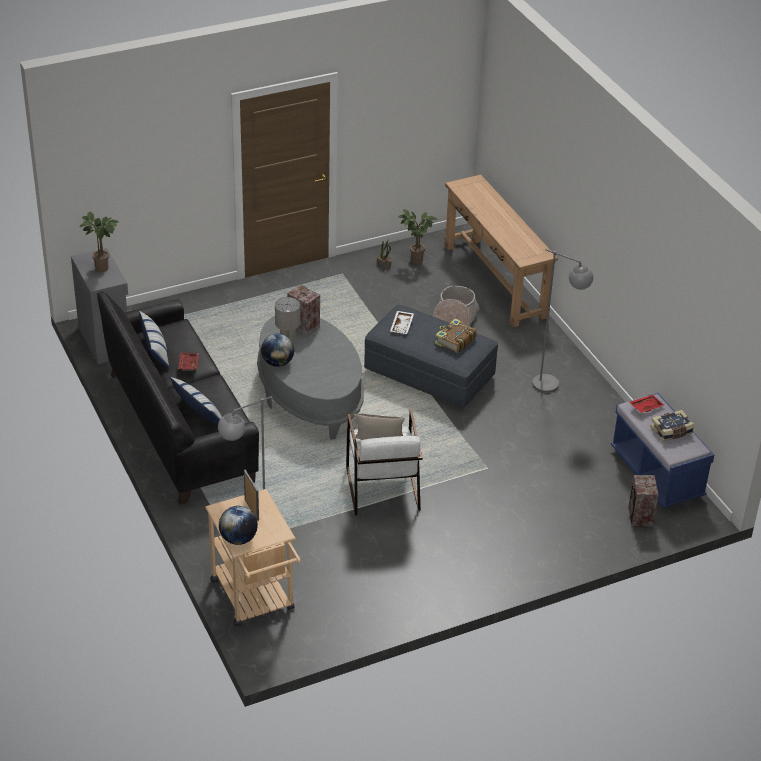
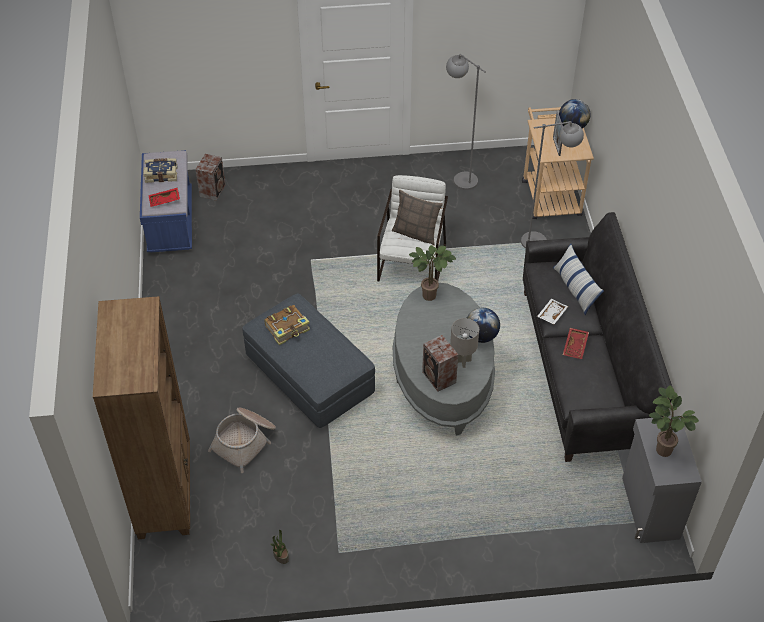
camera: 160 degrees left, 10 degrees up
(155, 350) = (607, 376): pillow -> none
(402, 326) = (331, 361): white tray -> white tray (551, 314)
(415, 261) = (239, 552): potted plant -> potted plant (431, 294)
(494, 281) = (165, 491): brown console table -> brown bookcase
(554, 387) = (196, 329): grey floor lamp -> grey floor lamp (459, 177)

